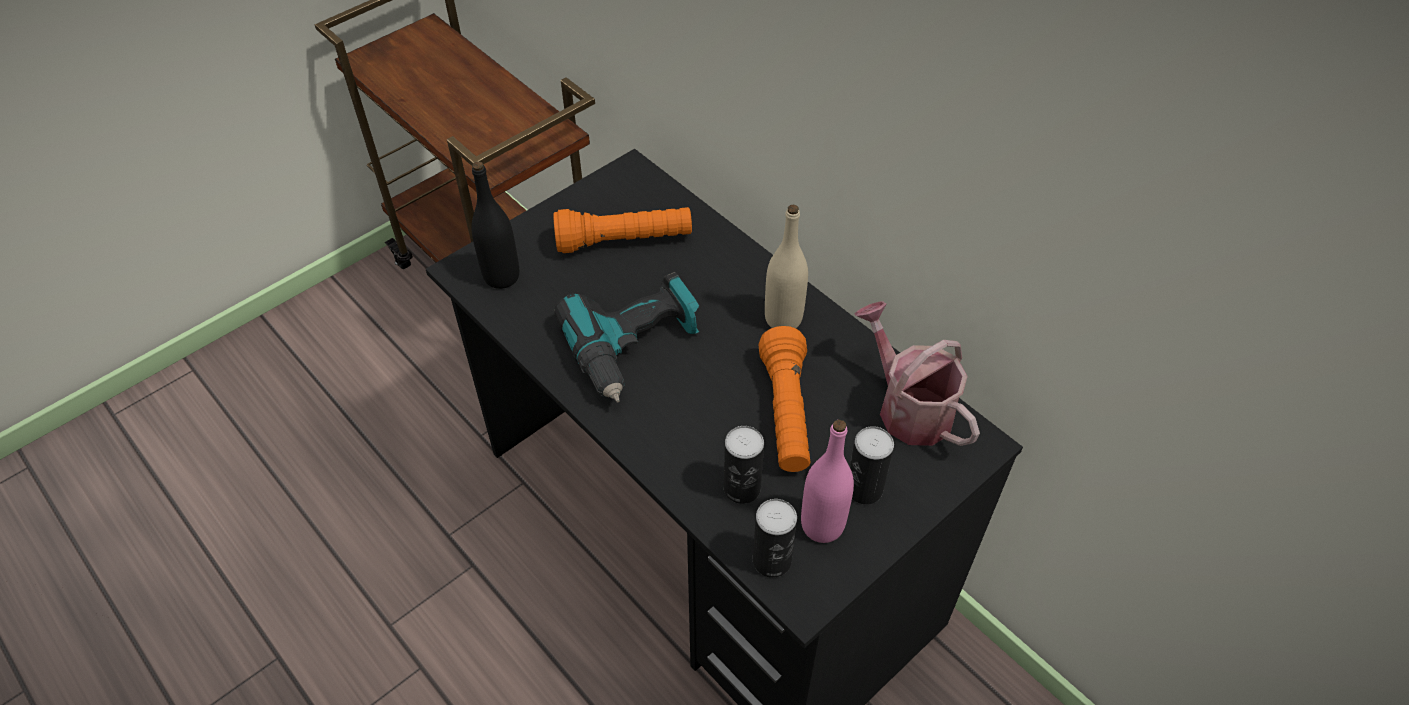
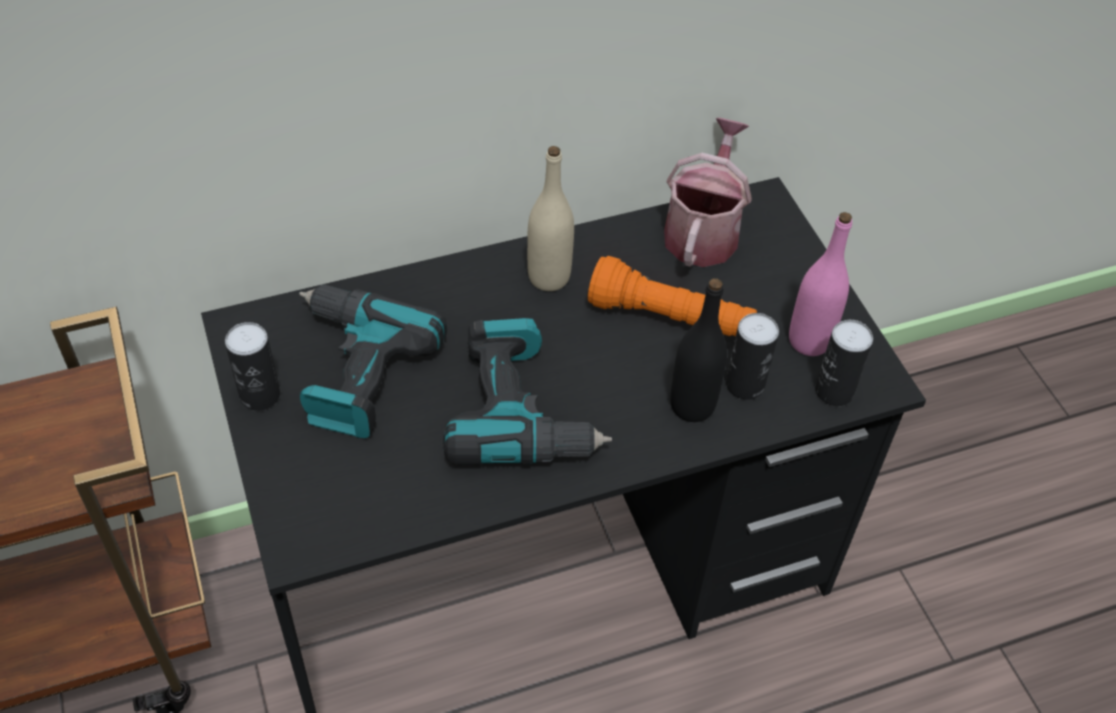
camera: 70 degrees left, 0 degrees up
(501, 276) = (336, 508): black bottle -> black bottle (692, 405)
(624, 241) = (354, 371): orange flashlight -> power drill
(864, 489) = (781, 297): can -> can (260, 395)
(908, 407) = (703, 230): watering can -> watering can turned 120 degrees clockwise

